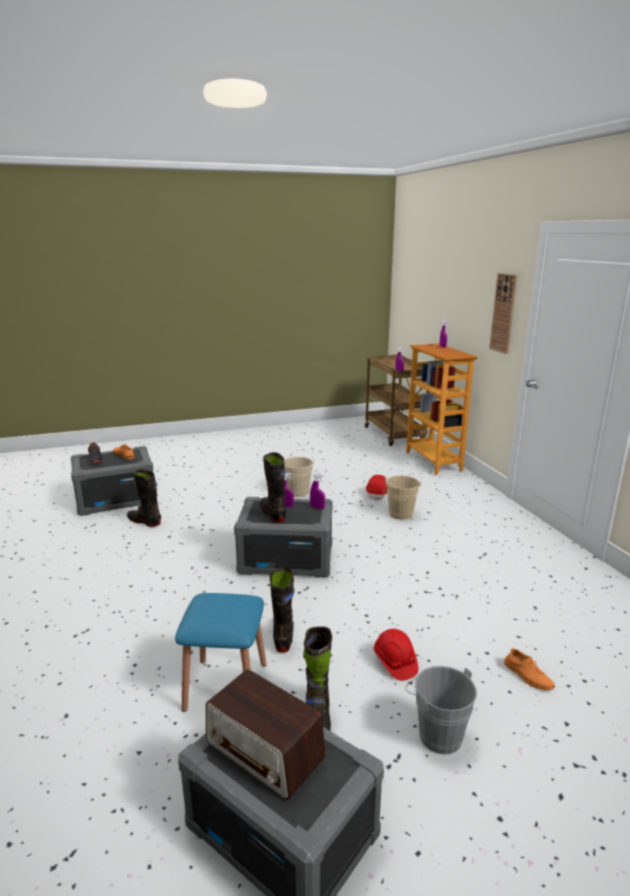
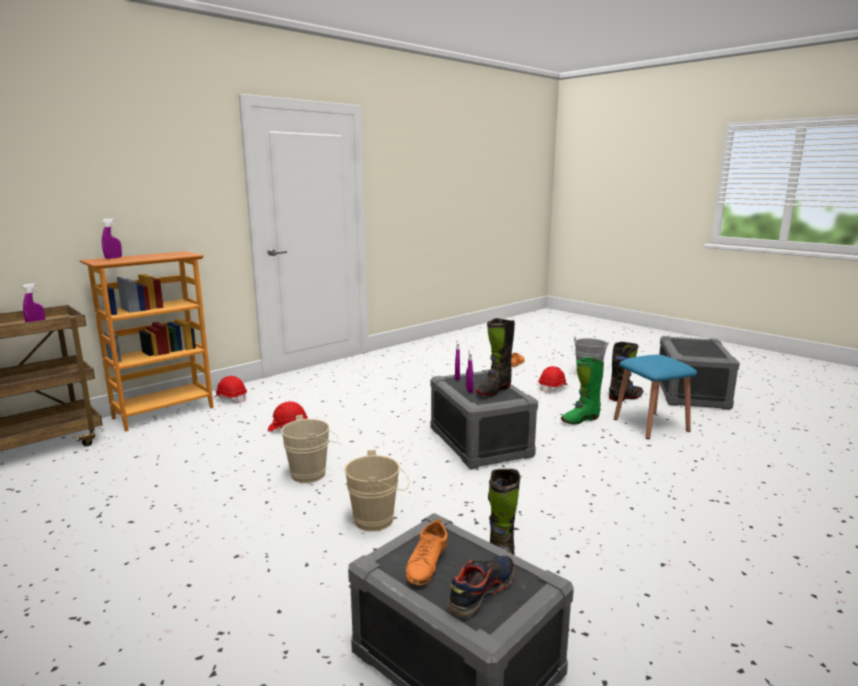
camera: 115 degrees left, 5 degrees down
(265, 750) = (700, 350): radio -> none
(283, 636) = (580, 420): black boot -> green boot
(400, 515) = (339, 411): beige bucket -> beige bucket (378, 520)
(453, 481) = (231, 398): none -> red hard hat
(503, 313) = (207, 192): wall clock -> none

